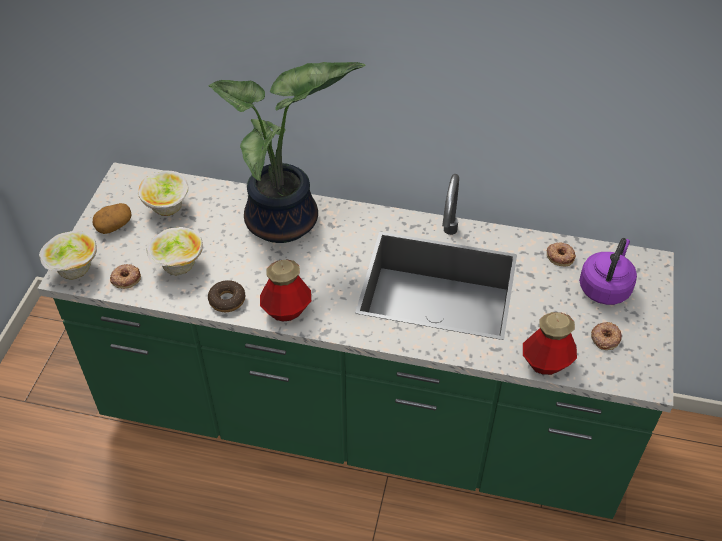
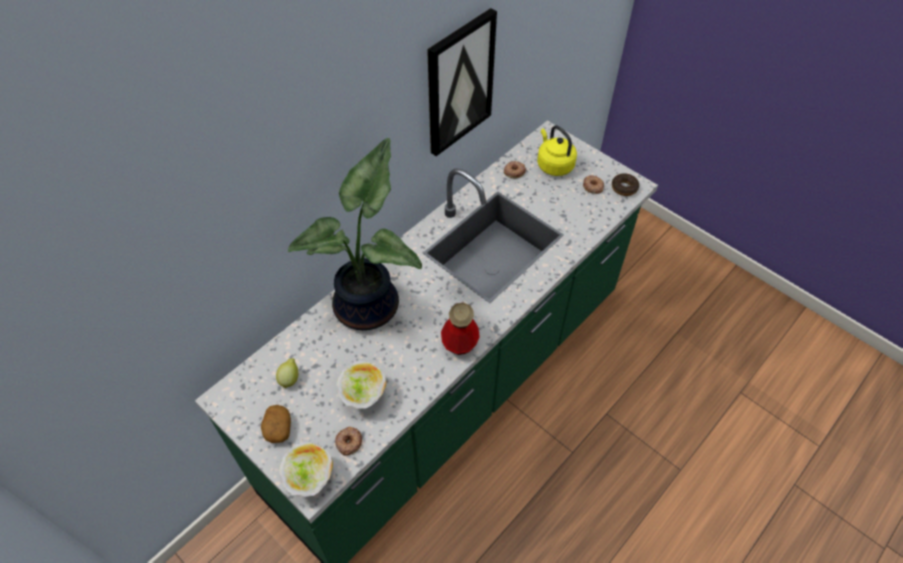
camera: 60 degrees left, 5 degrees up
(168, 208) = (290, 379): bowl -> lemon
(227, 300) = (423, 377): donut -> donut (624, 188)
(520, 91) = (459, 83): none -> picture
(546, 363) = (594, 224): bottle -> none
(605, 287) = (554, 165): purple kettle -> yellow kettle

